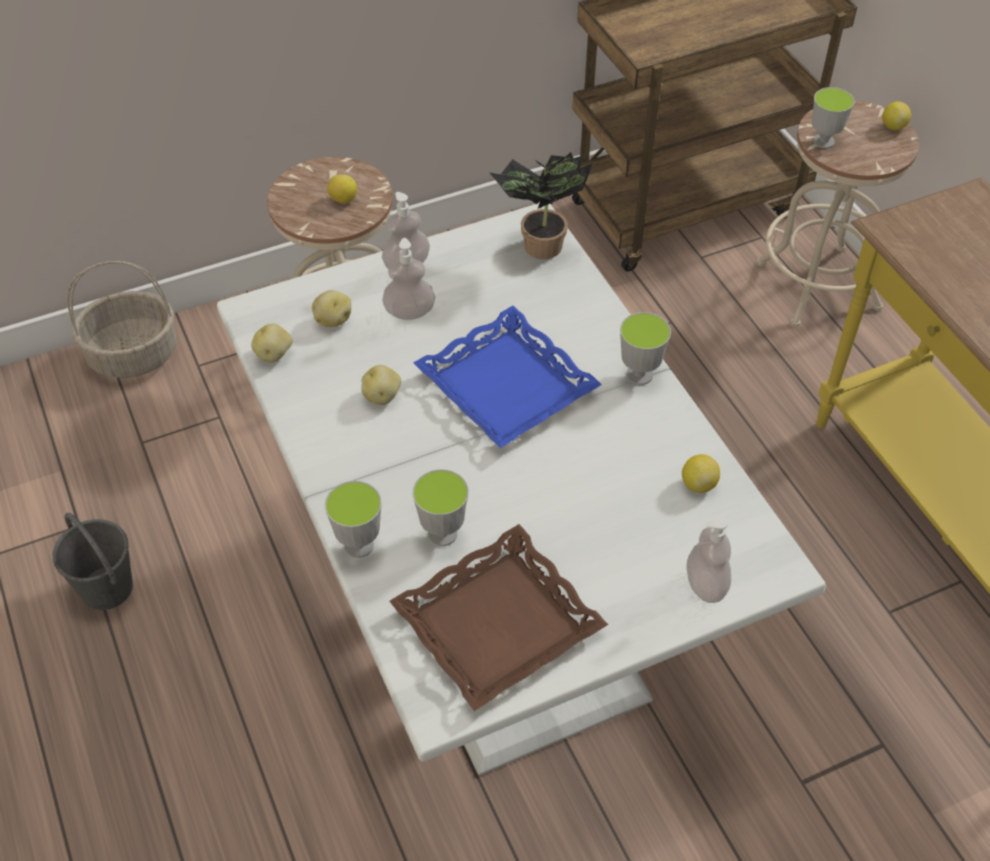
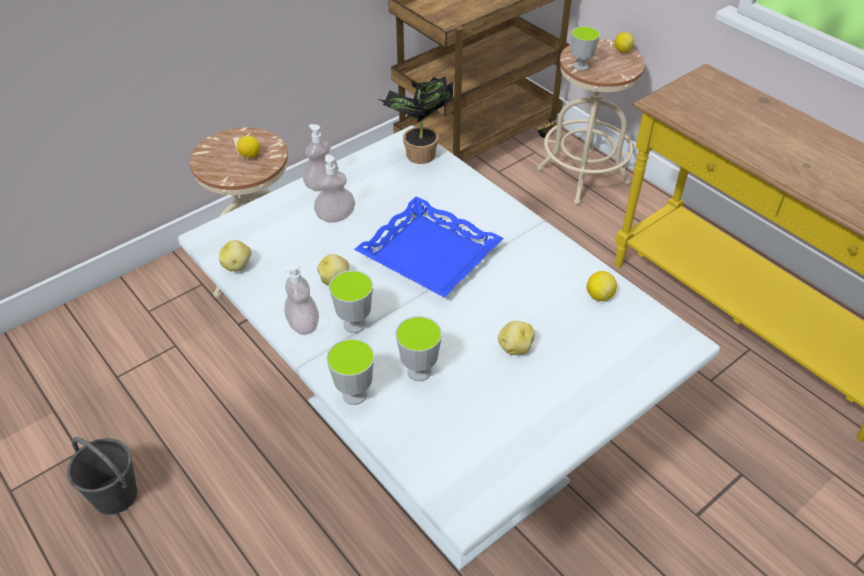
camera: 15 degrees left, 5 degrees down
(132, 356) = (93, 314): basket -> none
(332, 320) = (276, 232): potato -> potato (515, 347)
(498, 625) = (489, 431): brown tray -> none
(639, 375) = (525, 229): cup -> cup (354, 324)
(705, 584) = (634, 366): soap dispenser -> soap dispenser (303, 324)

